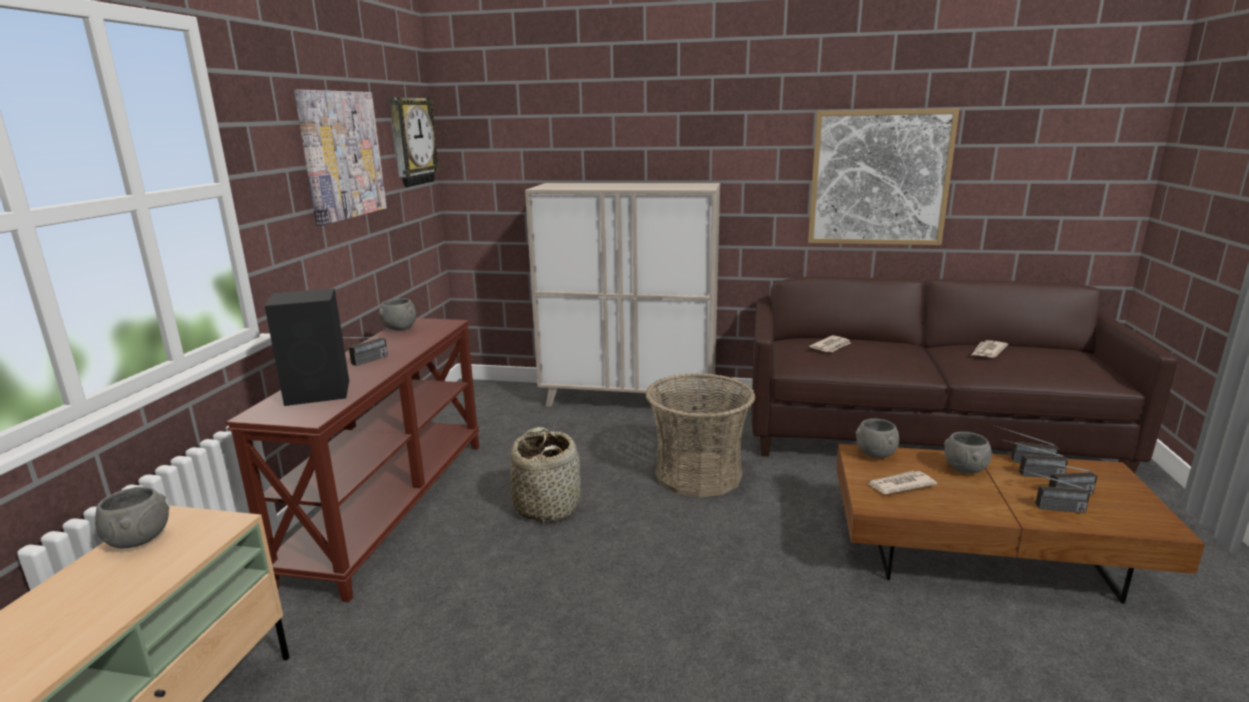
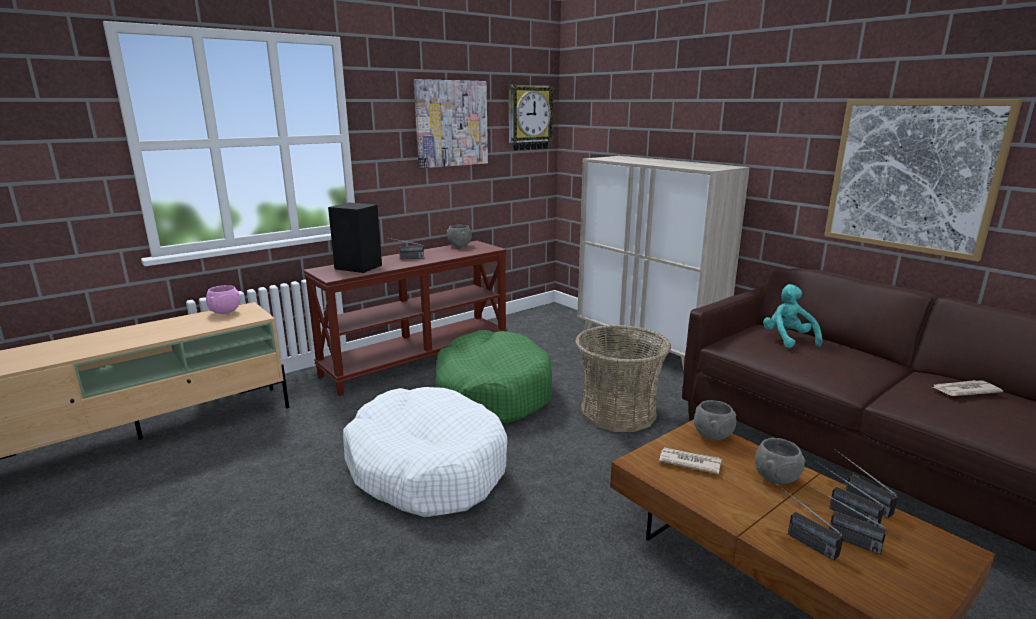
camera: 40 degrees right, 0 degrees up
(138, 541) = (225, 312): grey bowl -> pink bowl
(547, 506) = (493, 392): basket -> green dog bed
(607, 628) = (426, 467): none -> white dog bed
(831, 346) = (787, 339): newspaper -> turquoise plush toy

